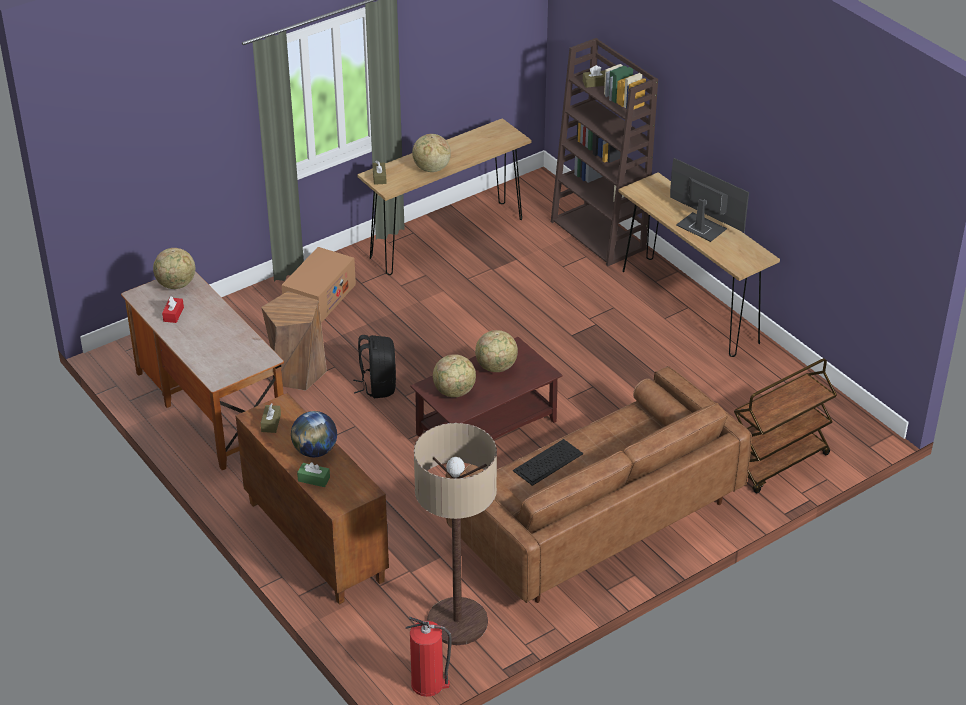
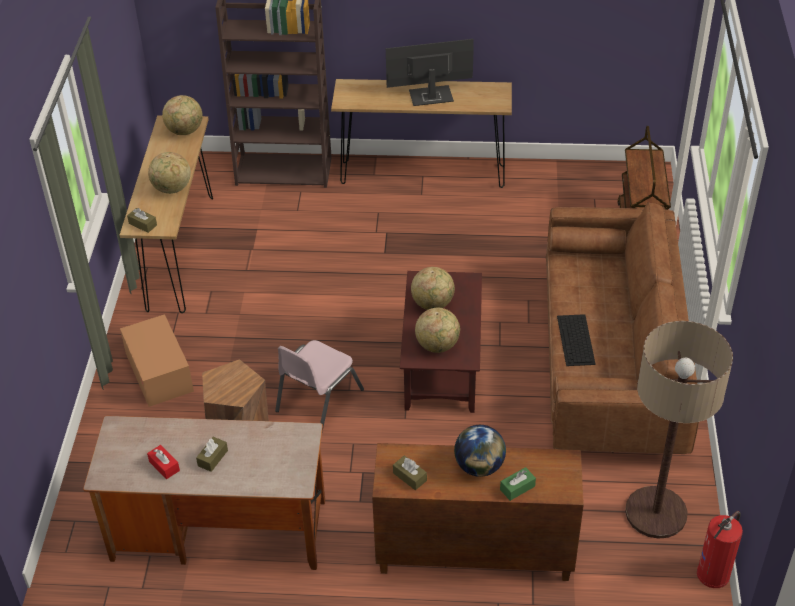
camera: 50 degrees left, 5 degrees up
(176, 285) = (121, 440): globe -> globe (185, 131)
(377, 386) = (318, 400): black backpack -> pink chair
(595, 83) = (247, 29): brown tissue box -> brown tissue box (212, 458)

